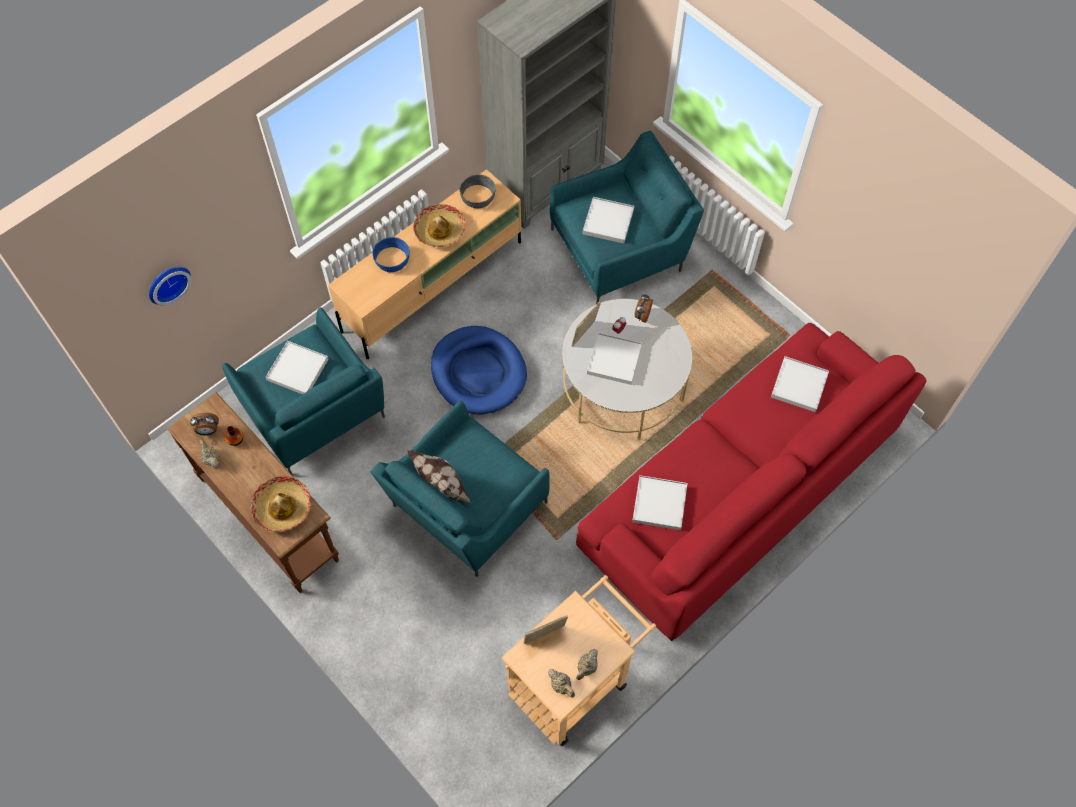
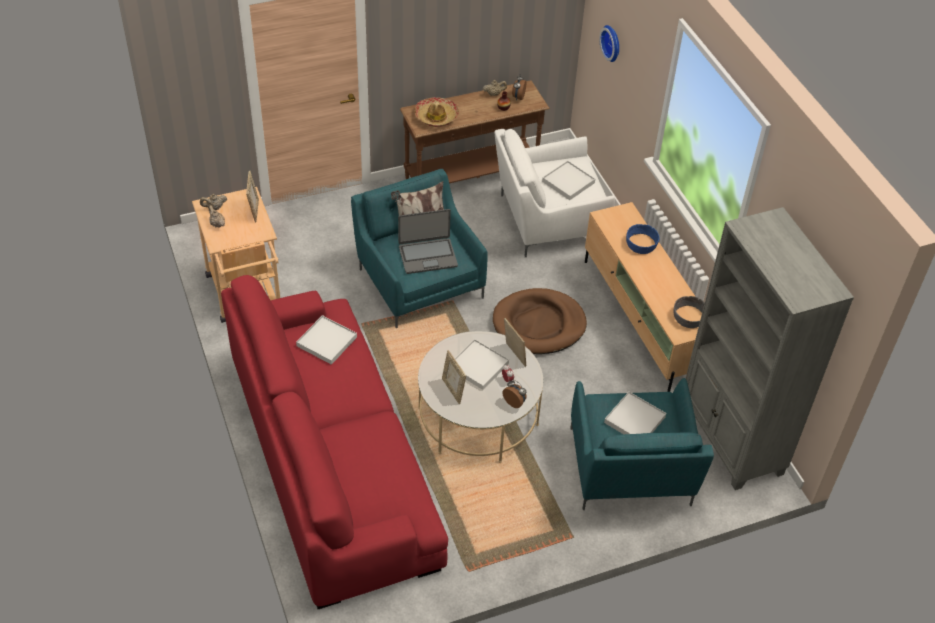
camera: 110 degrees right, 15 degrees down
(314, 414) = (547, 220): turquoise armchair -> white armchair
(440, 230) = (660, 281): hat -> none
(478, 372) = (539, 324): blue dog bed -> brown dog bed
(480, 466) = (427, 256): none -> laptop
(655, 370) = (453, 390): none -> picture frame
(799, 385) = (378, 484): white tray -> none

